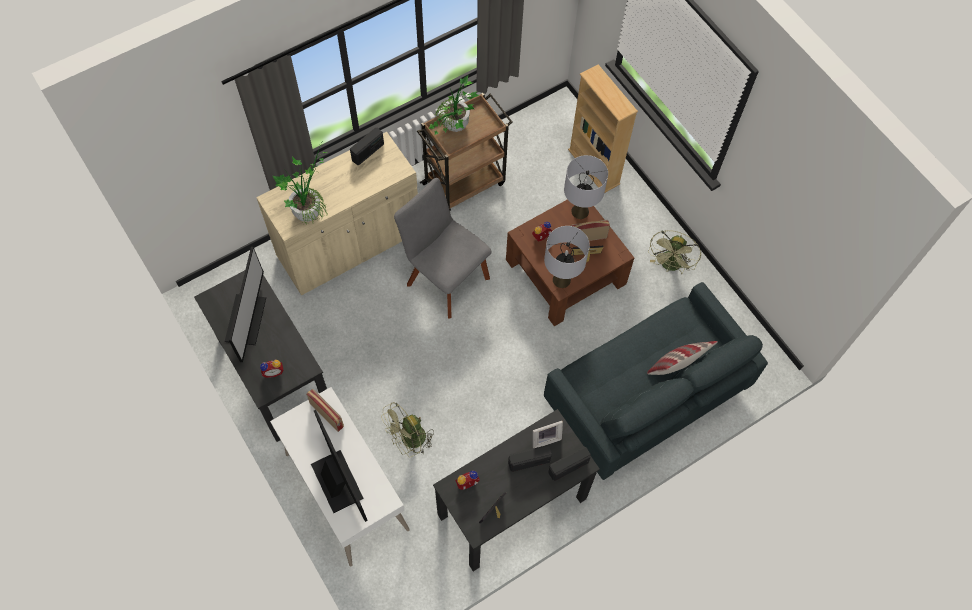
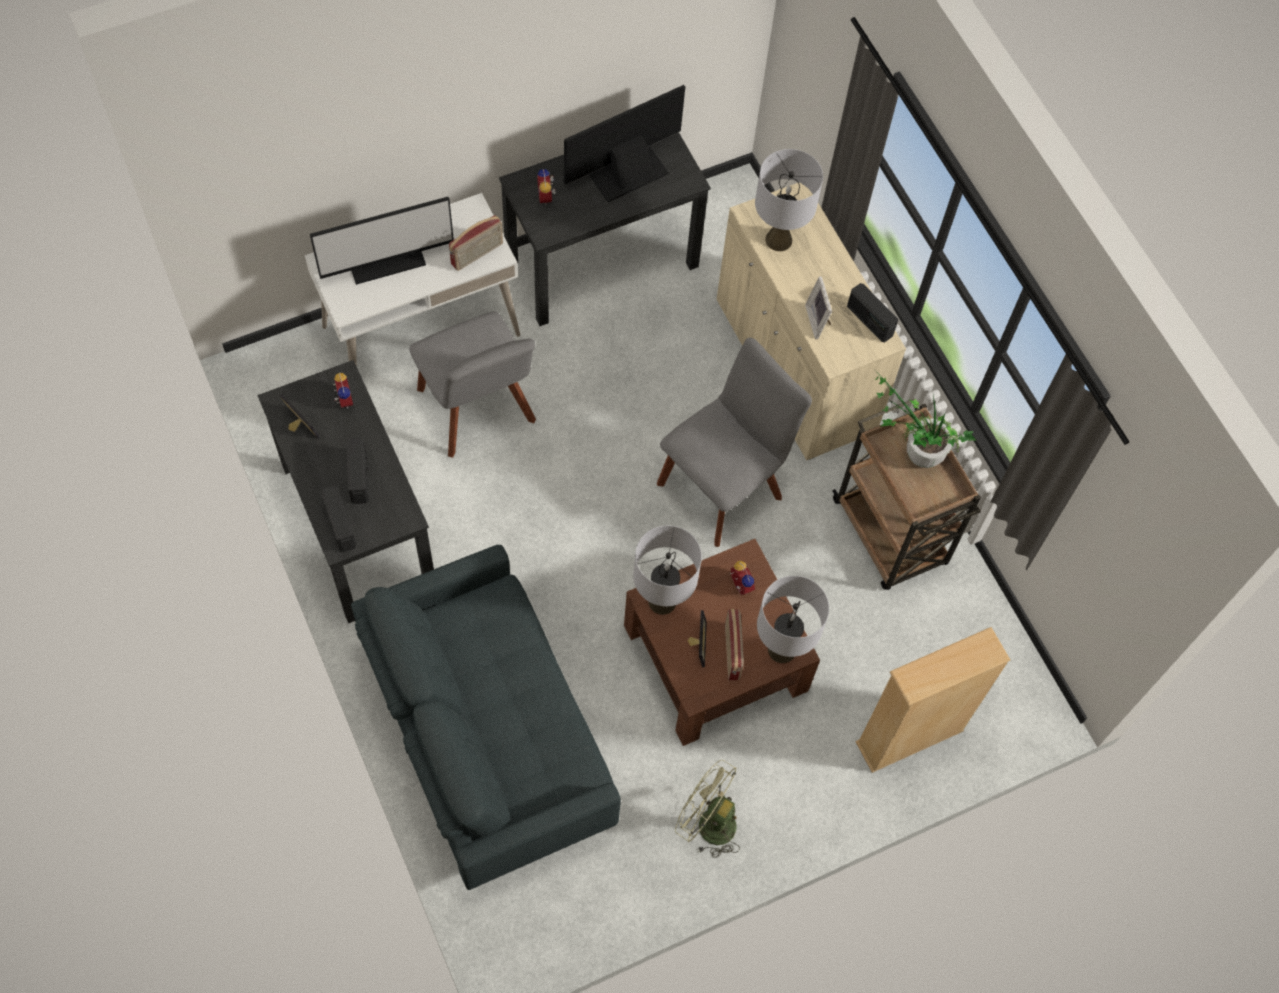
camera: 95 degrees right, 0 degrees up
(247, 319) = (627, 172): monitor -> monitor turned 135 degrees clockwise
(308, 208) = (779, 239): potted plant -> grey table lamp
(409, 440) = (478, 411): green fan -> grey chair
(545, 438) = (388, 503): picture frame -> picture frame (819, 320)
(676, 366) = (491, 740): pillow -> none

